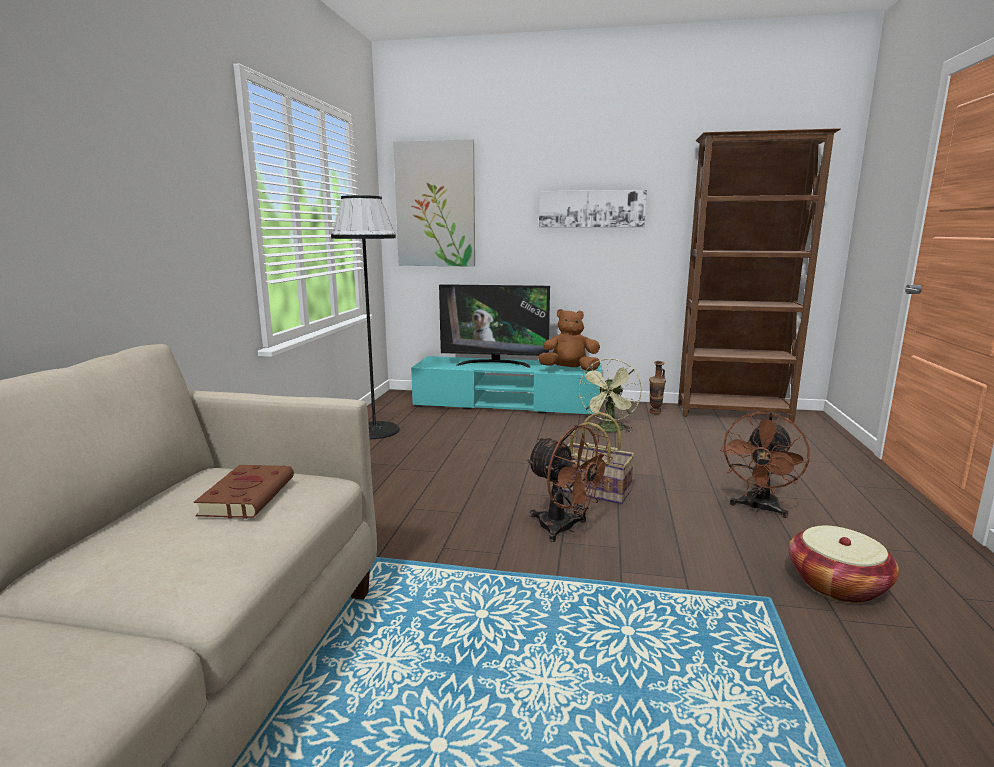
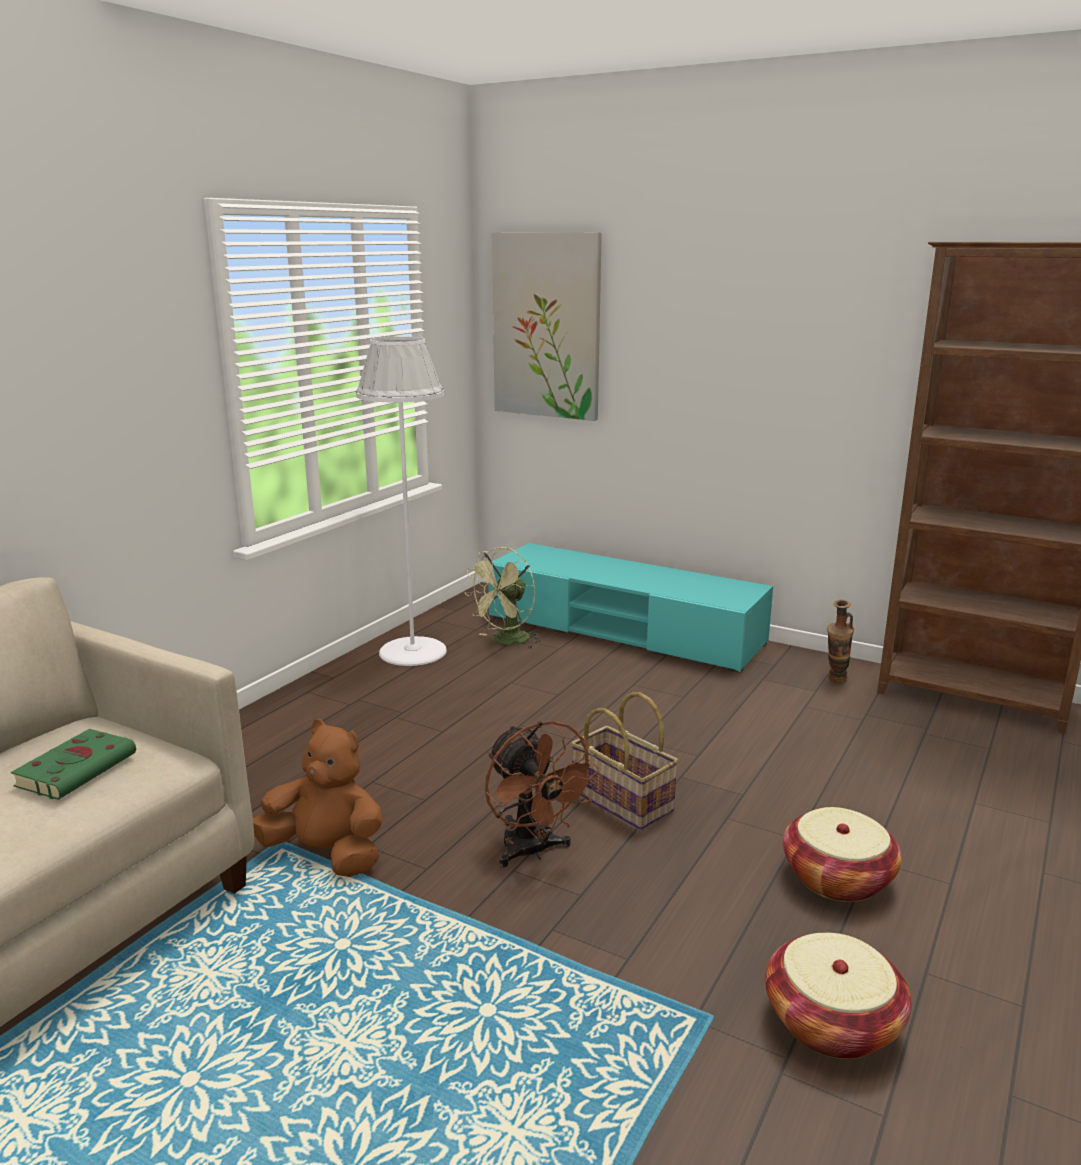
camera: 20 degrees right, 5 degrees up
(248, 495) = (79, 768): brown book -> green book
(374, 430) = (413, 651): black floor lamp -> white floor lamp
(494, 363) = (608, 569): television -> none
(569, 370) = (706, 596): brown plush toy -> brown plush toy (326, 854)
(591, 209) = (769, 345): picture -> none
(609, 430) = (733, 701): green fan -> green fan (506, 642)
(758, 508) = (837, 878): brown fan -> basket

